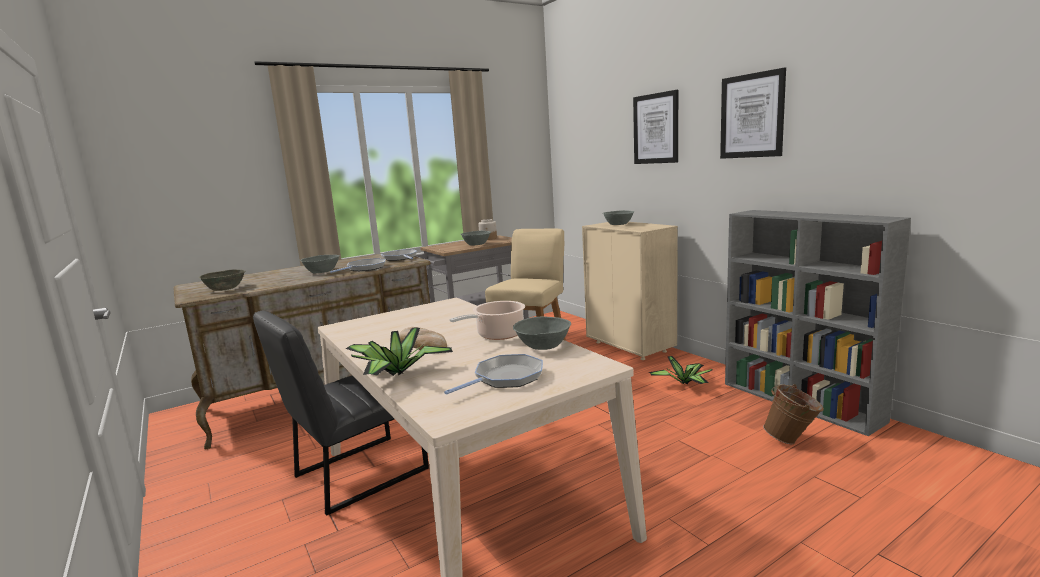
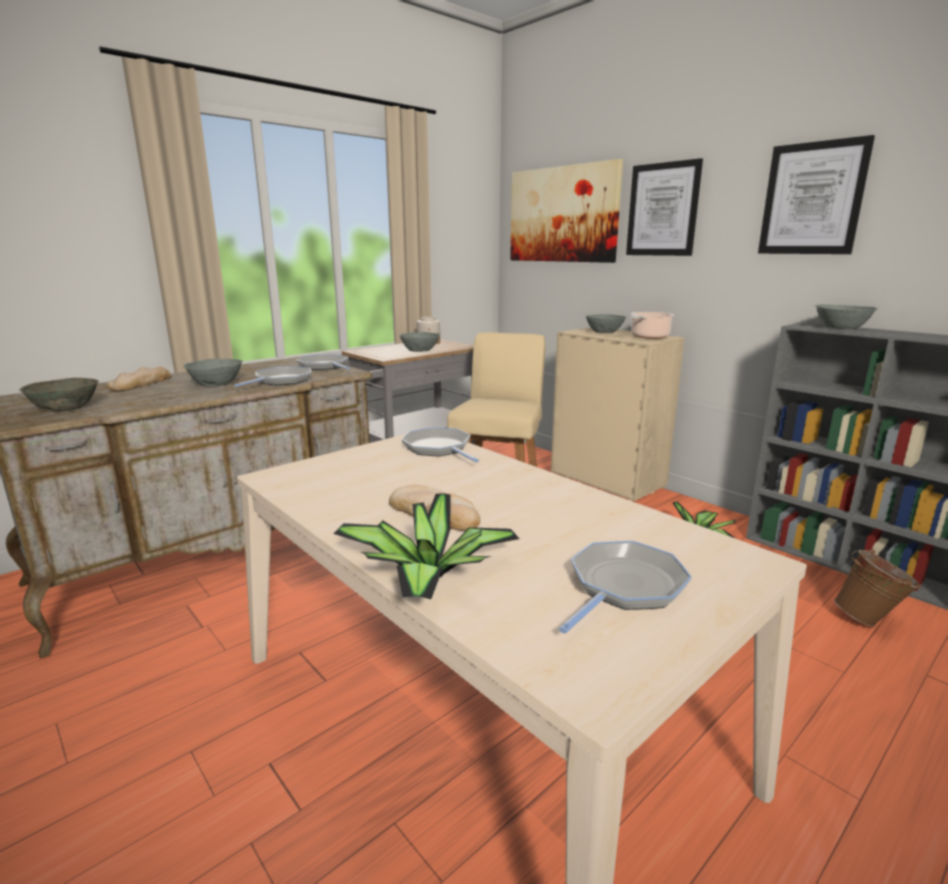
camera: 10 degrees left, 5 degrees up
(275, 273) = (141, 383): none -> bread
(357, 473) = (302, 695): grey chair -> none
(453, 309) = (439, 448): none -> frying pan
(498, 335) = (542, 497): cooking pot -> cooking pot (648, 337)
(543, 346) = (630, 519): grey bowl -> grey bowl (842, 328)
(590, 135) = (562, 215): none -> picture

